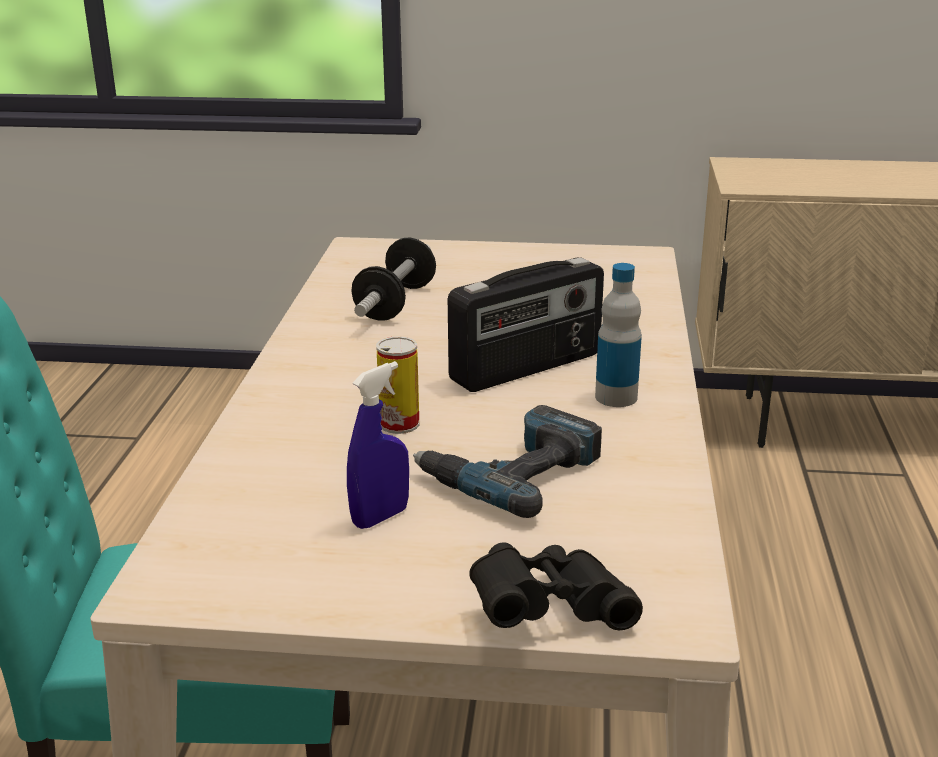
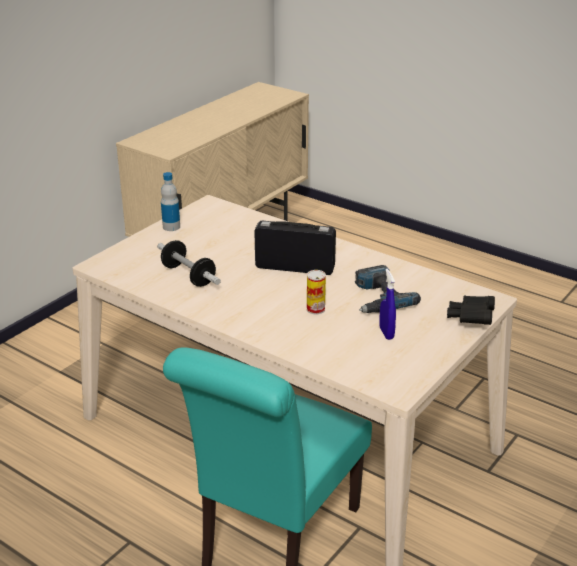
camera: 60 degrees left, 5 degrees up
(527, 368) = (295, 267): radio -> radio turned 75 degrees counterclockwise
(616, 397) = (340, 258): bottle -> bottle (171, 227)

